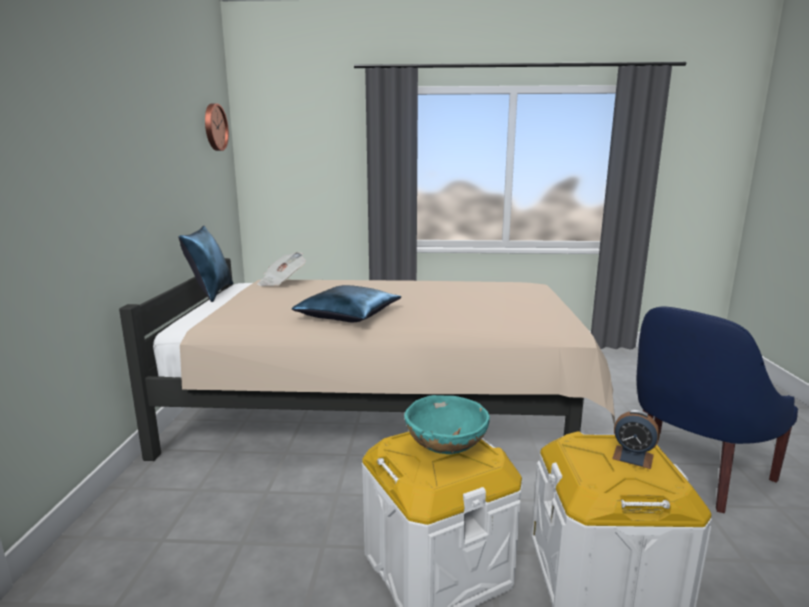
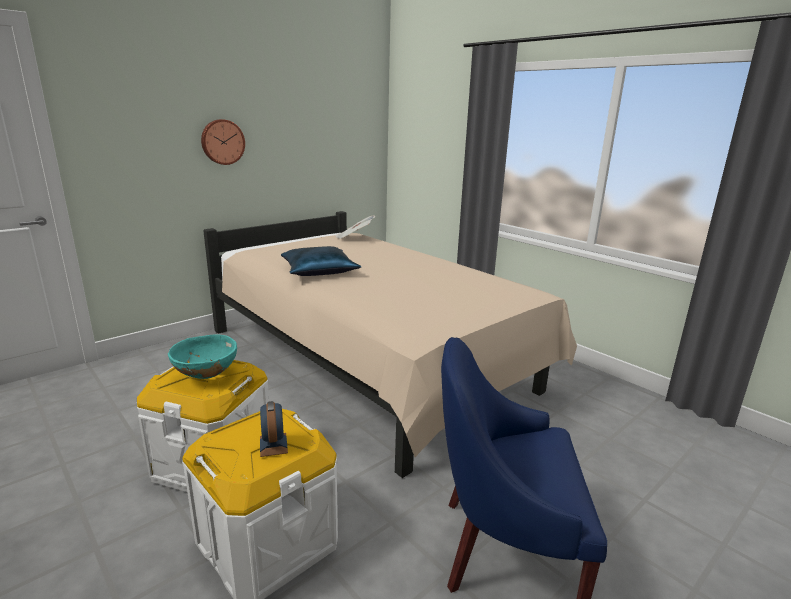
camera: 45 degrees right, 5 degrees up
(211, 293) = (306, 235): blue pillow -> none
(214, 127) = (357, 105): wall clock -> wall clock (222, 142)

